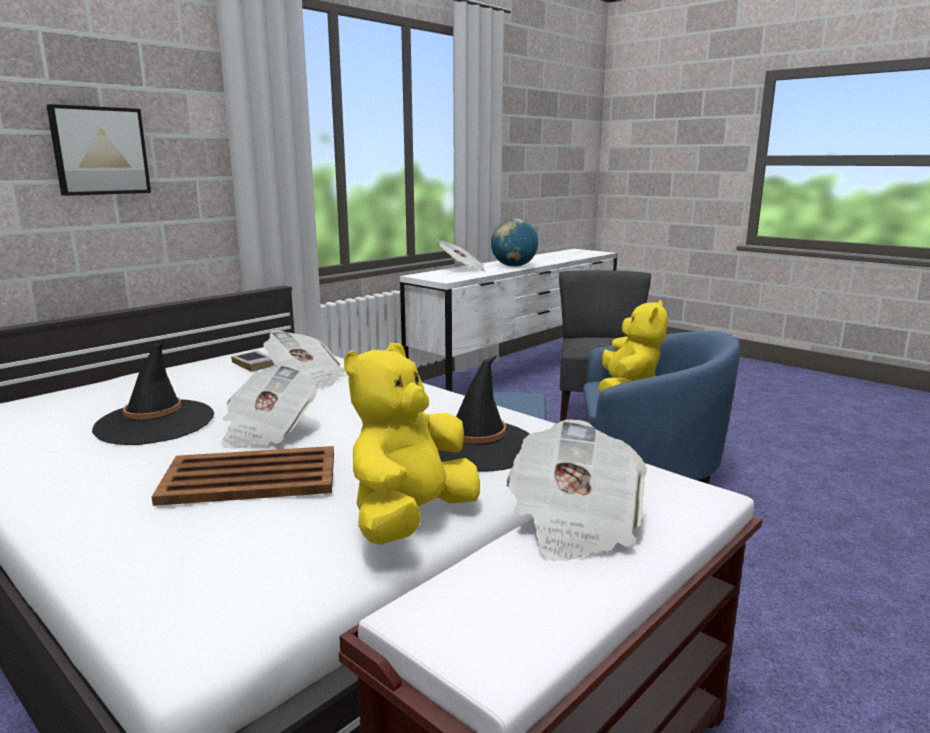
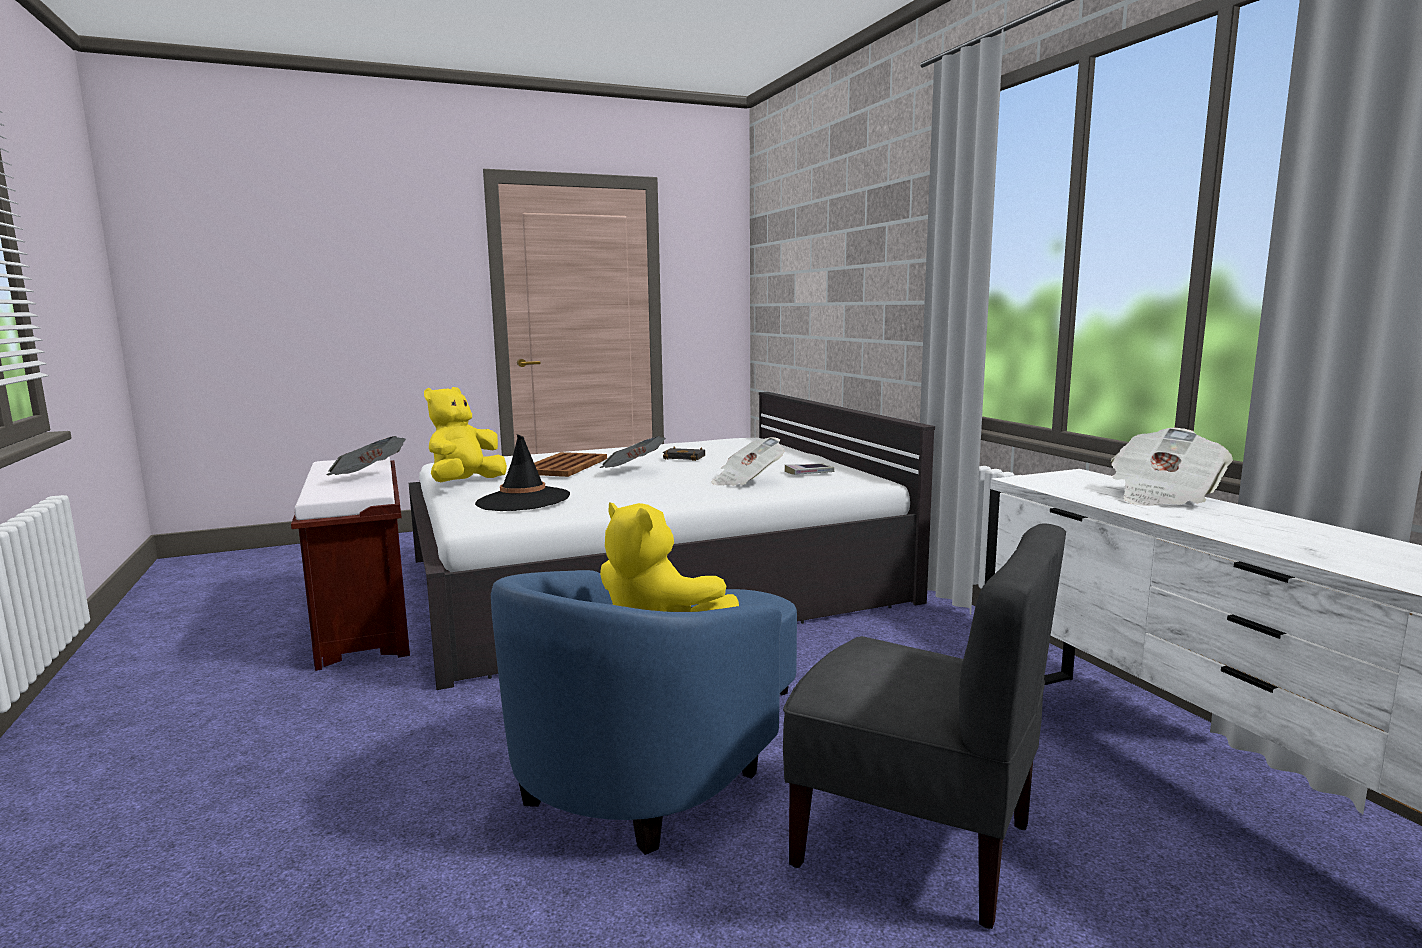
camera: 115 degrees right, 5 degrees down
(99, 151) = (877, 278): picture -> none
(155, 423) = (685, 457): black hat -> black book
(411, 519) = (465, 483): yellow plush toy -> yellow plush toy turned 120 degrees counterclockwise
(513, 266) = (1234, 529): globe -> none

